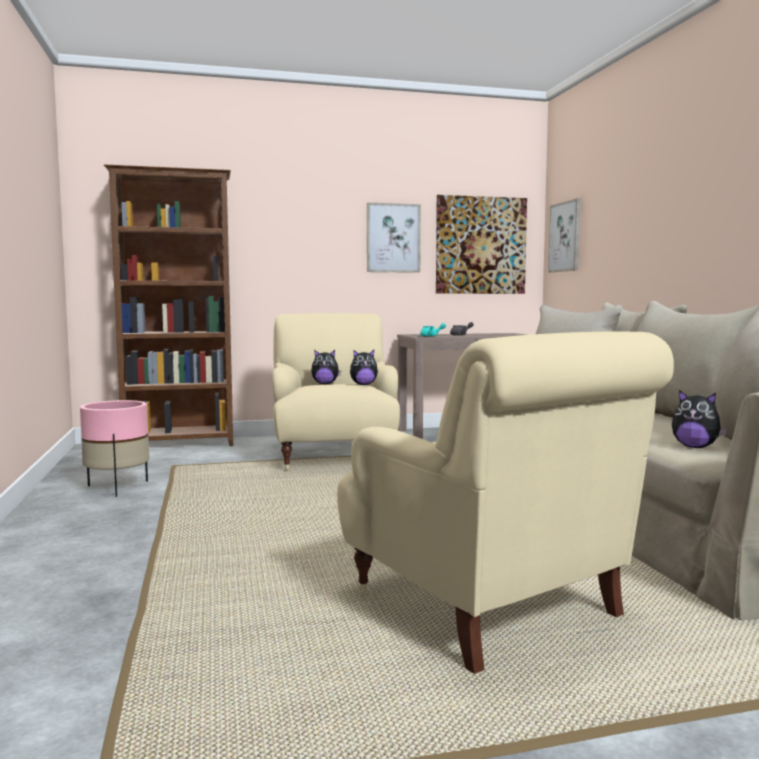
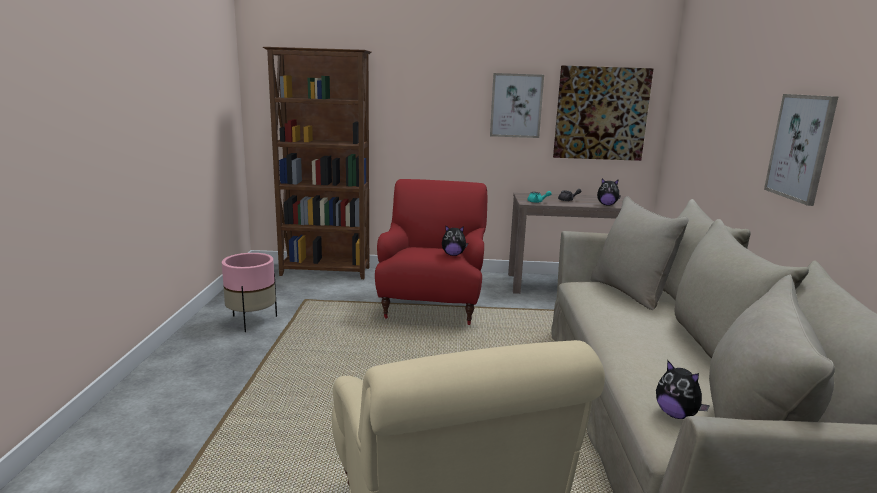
camera: 15 degrees right, 10 degrees up
(325, 384) = (425, 247): plush toy -> plush toy (607, 205)
(333, 458) = (432, 306): beige armchair -> red armchair
(565, 237) = (683, 112): picture -> picture (800, 147)

